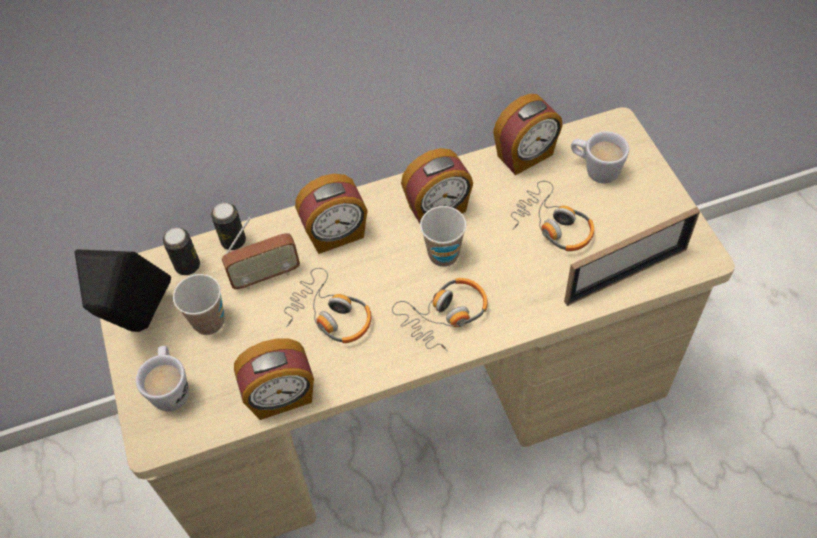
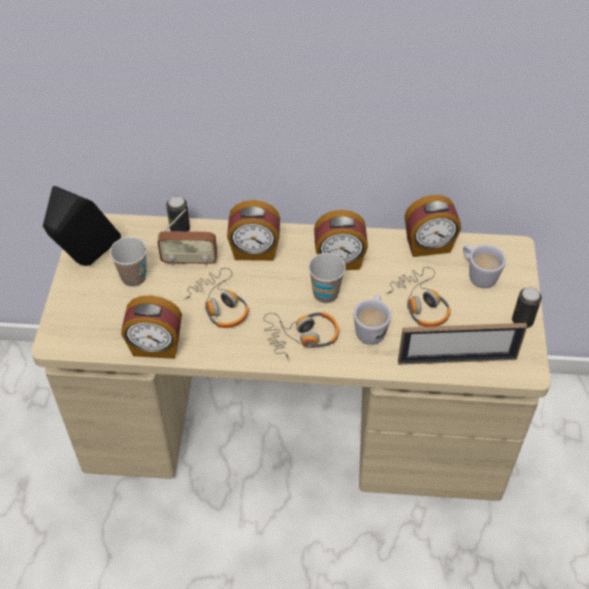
camera: 20 degrees right, 5 degrees down
(171, 388) = (85, 312): white mug -> white mug (371, 329)
(187, 265) = (139, 234): can -> can (522, 320)

